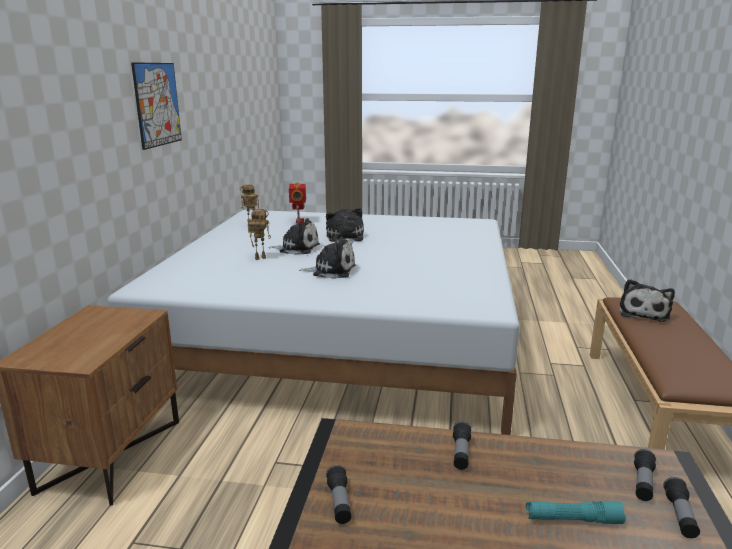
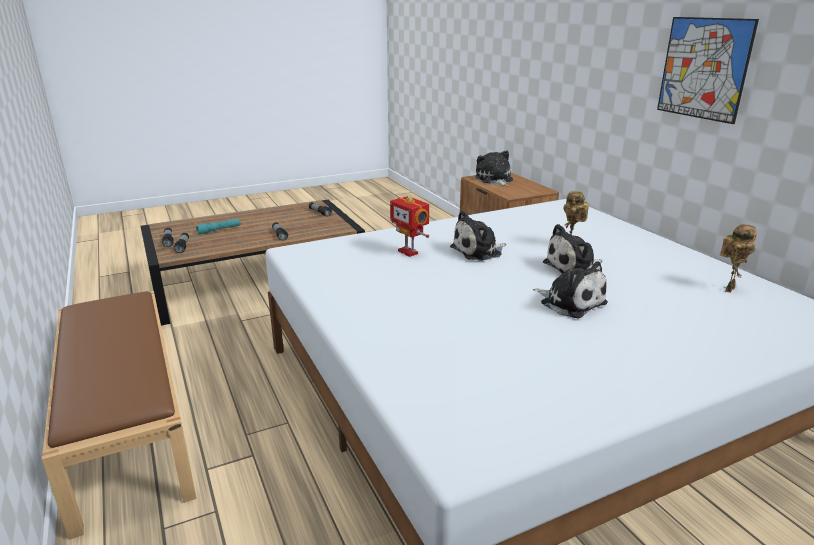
camera: 145 degrees right, 5 degrees up
(298, 221) = (715, 320): toy robot -> toy robot (409, 252)
(643, 313) = (124, 378): plush toy -> plush toy (494, 179)

